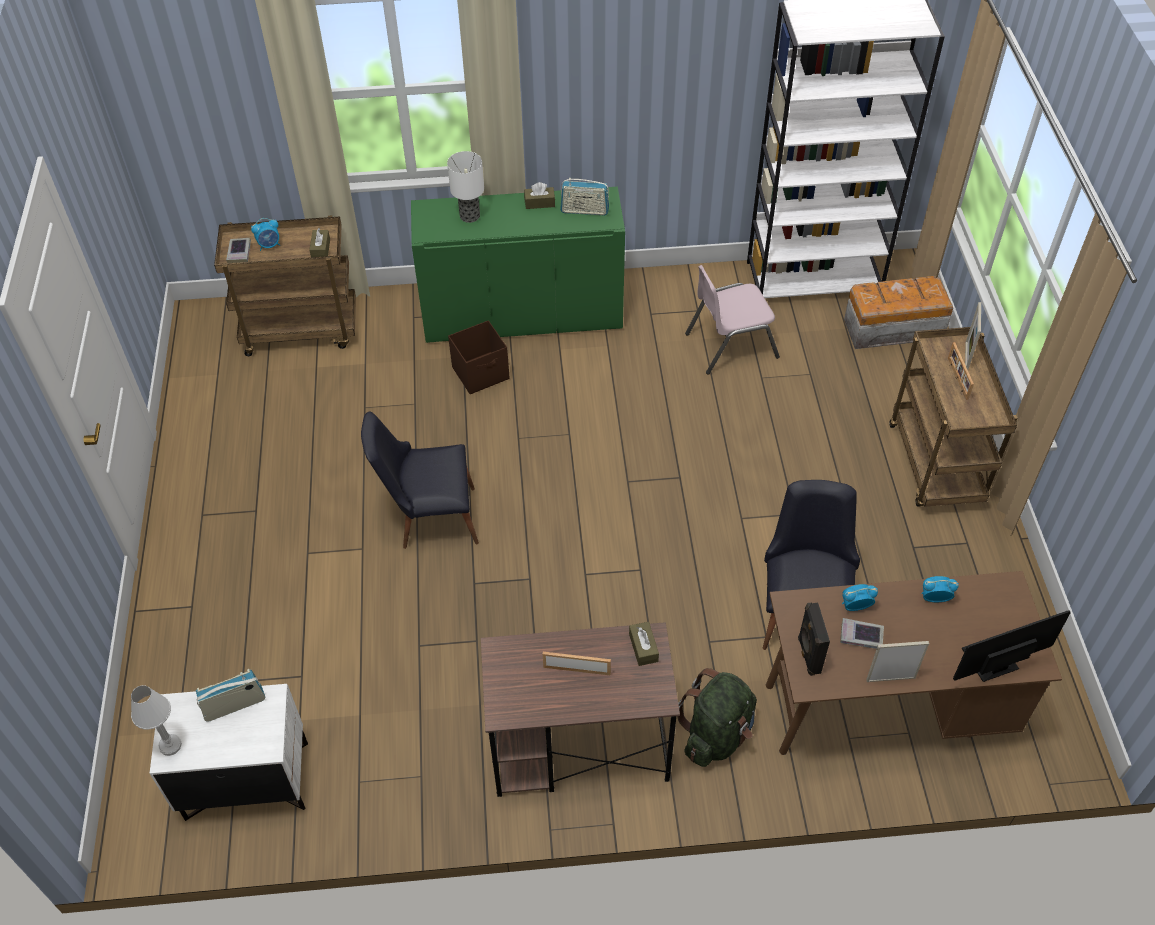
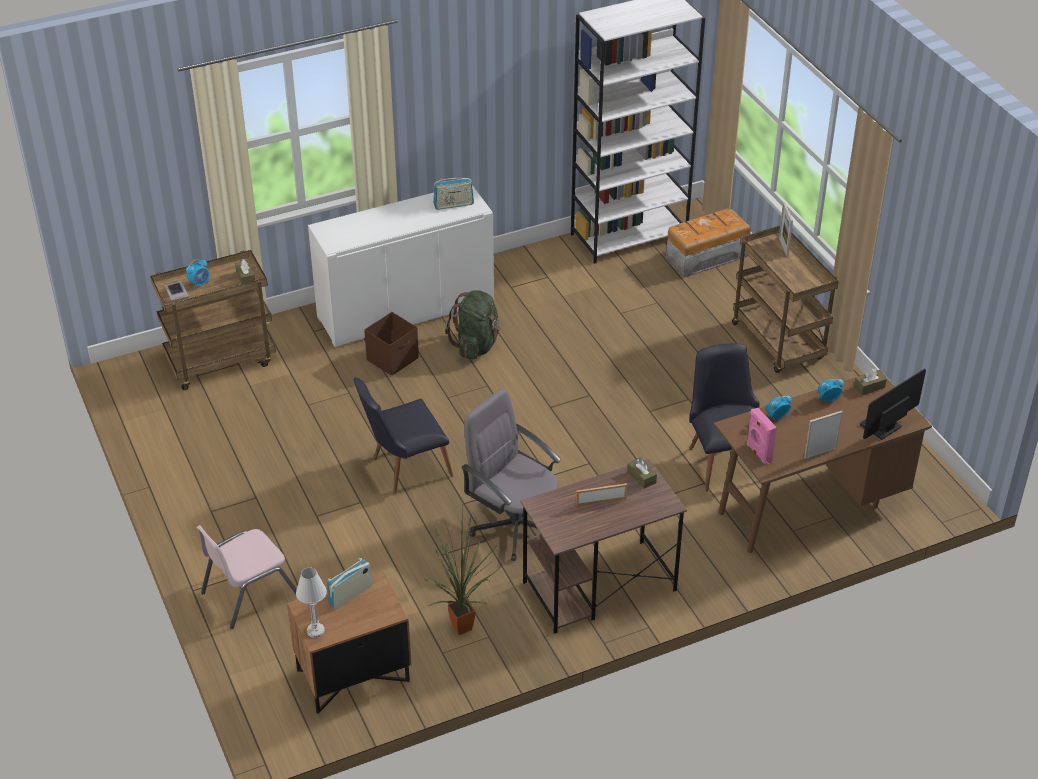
camera: 20 degrees left, 10 degrees down
(246, 782) = (353, 677): white nightstand -> brown nightstand
(401, 754) = (465, 627): none -> potted plant
(470, 216) = (363, 226): table lamp -> none
(518, 630) = (515, 525): none -> grey office chair
(522, 315) = (405, 310): green cabinet -> white cabinet
(539, 203) = (414, 206): brown tissue box -> brown tissue box (869, 387)
(717, 734) = (697, 553): green backpack -> green backpack (476, 345)
(730, 345) = (585, 295): pink chair -> pink chair (249, 593)
(808, 655) = (758, 453): black speaker -> pink speaker
(861, 636) = (789, 433): book -> none
(957, 378) = (783, 262): picture frame -> none

